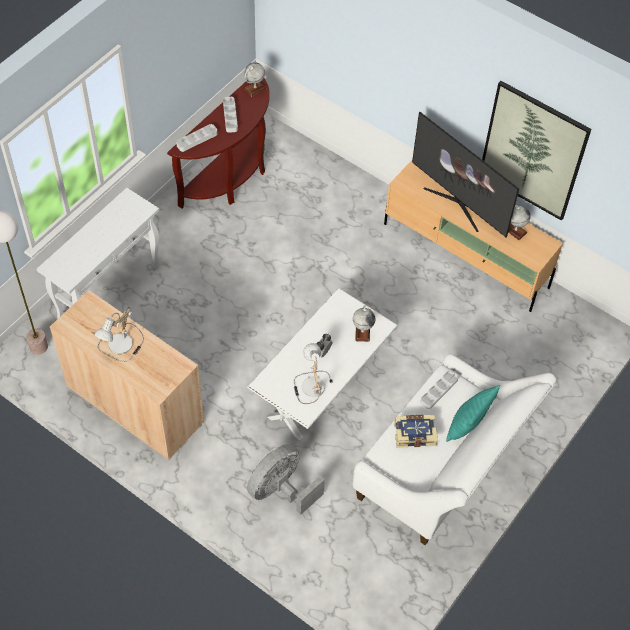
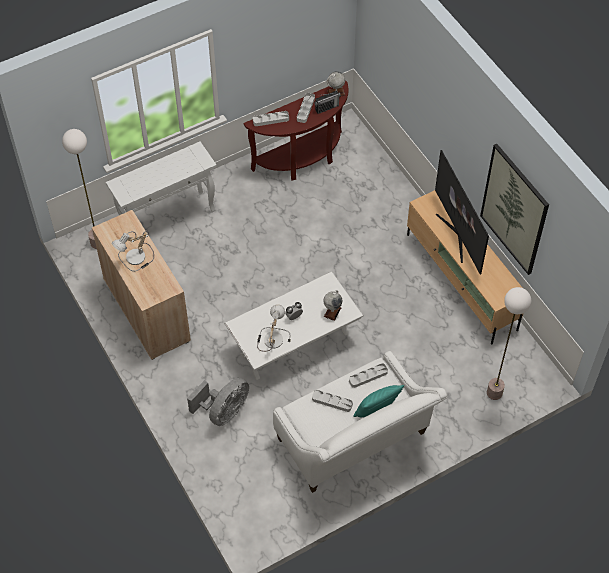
camera: 25 degrees right, 0 degrees up
(253, 108) = (327, 108): none -> radio
(281, 490) = (223, 412): grey fan -> grey fan turned 150 degrees clockwise
(414, 433) = (332, 402): book -> grey tray
(515, 231) = (493, 272): globe -> none
(560, 363) = (494, 393): none -> floor lamp

